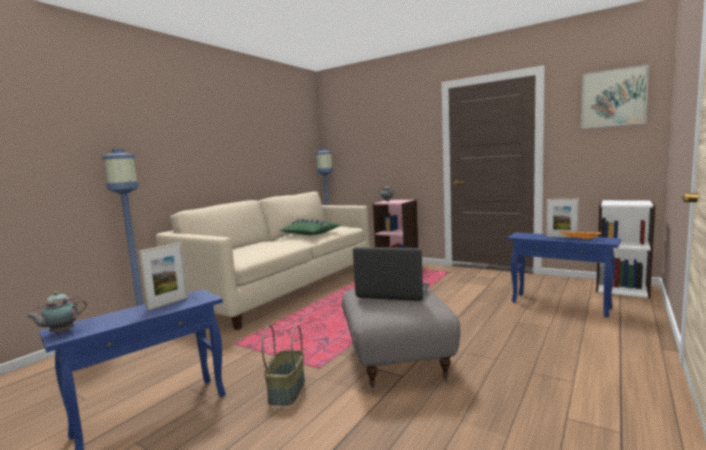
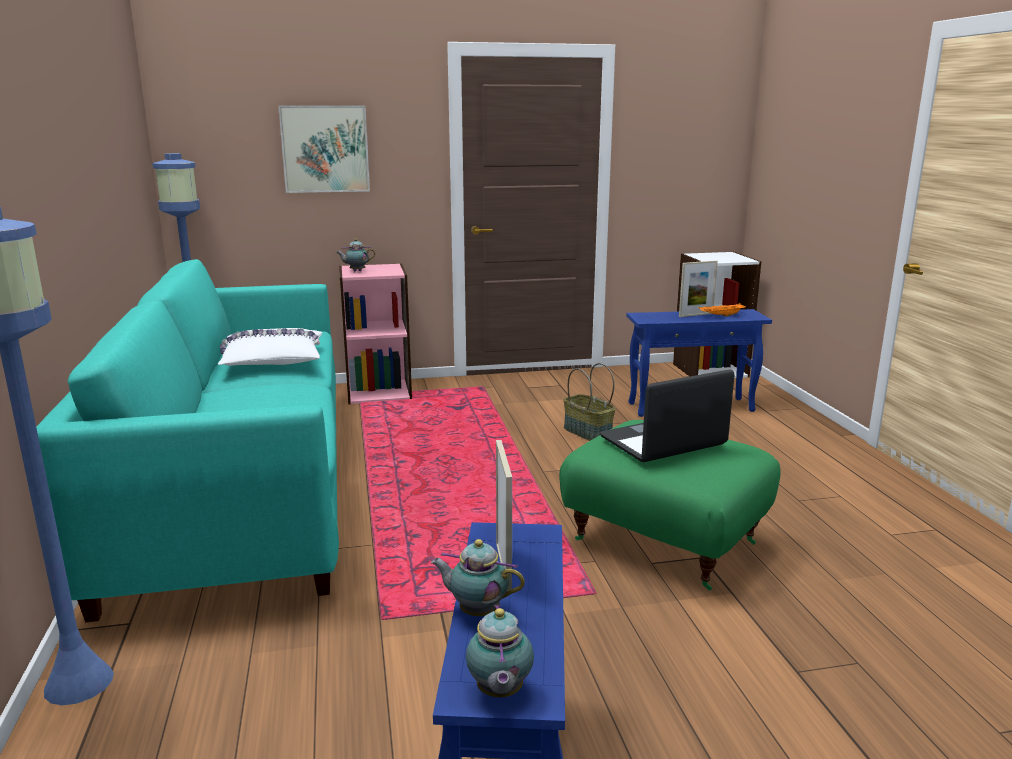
camera: 45 degrees left, 10 degrees up
(124, 312) = (476, 611): none -> teapot
(284, 287) = (241, 486): beige sofa -> turquoise sofa
(286, 390) = (617, 642): basket -> basket (587, 432)
(310, 233) = (273, 360): green pillow -> white pillow
(395, 361) = (663, 543): grey ottoman -> green ottoman
(613, 98) = (697, 109): picture -> picture (325, 149)

